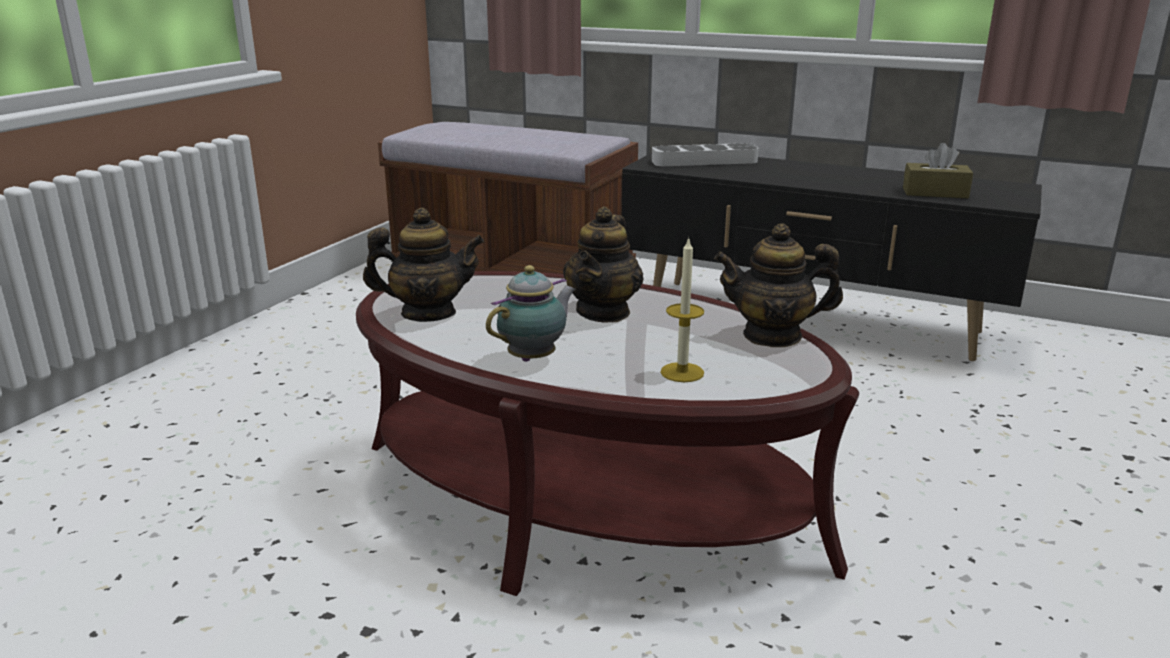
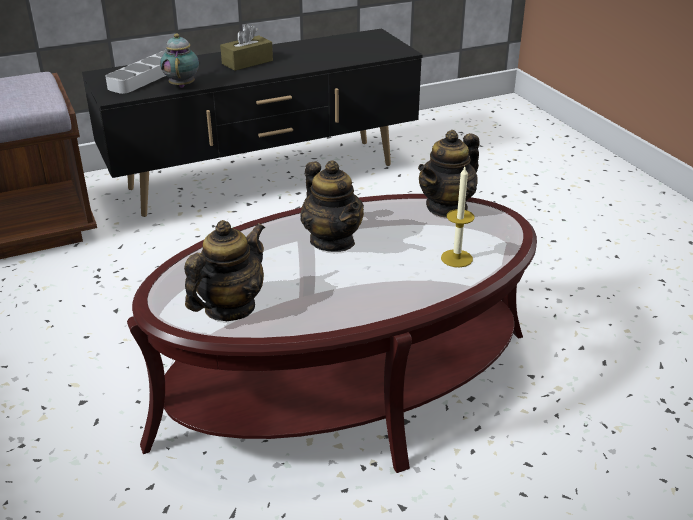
camera: 50 degrees left, 10 degrees up
(535, 358) = (370, 297): teapot -> teapot (182, 85)
(935, 193) = (345, 56): brown tissue box -> brown tissue box (247, 62)

